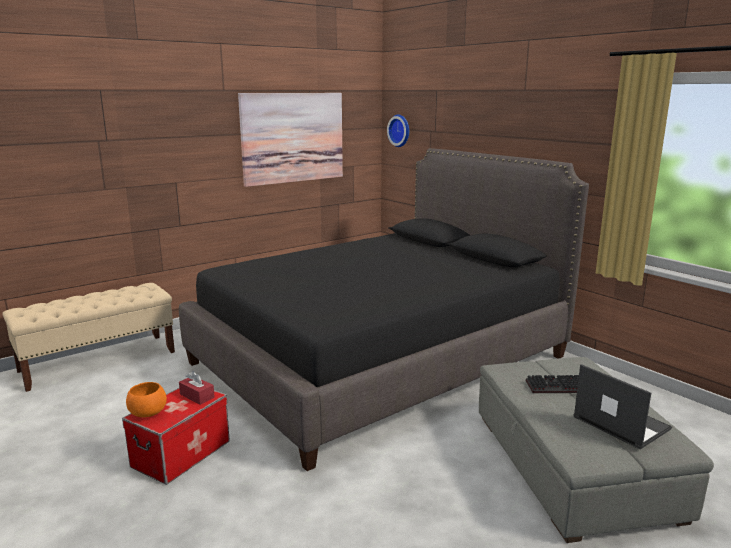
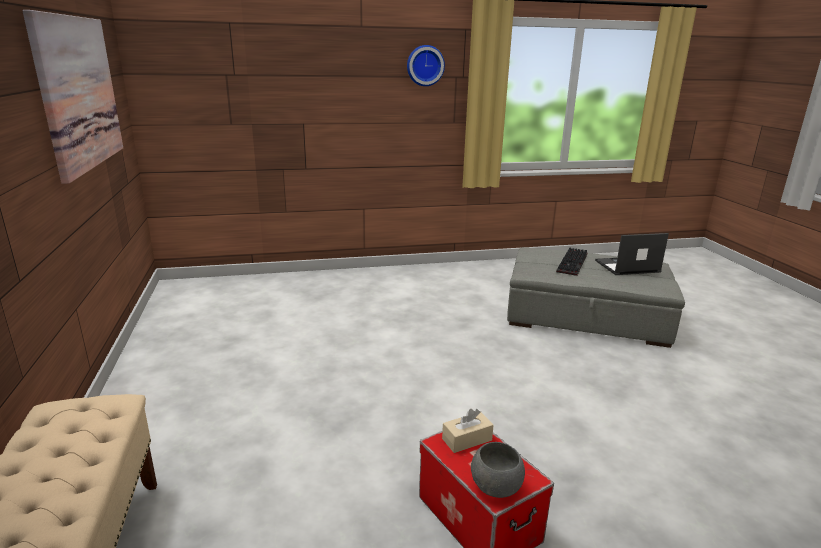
camera: 65 degrees left, 5 degrees up
(148, 413) = (495, 488): orange bowl -> grey bowl
(197, 396) = (467, 439): red tissue box -> beige tissue box
(380, 359) = (364, 335): black bed -> none
(400, 130) = (169, 76): wall clock -> wall clock (425, 65)

